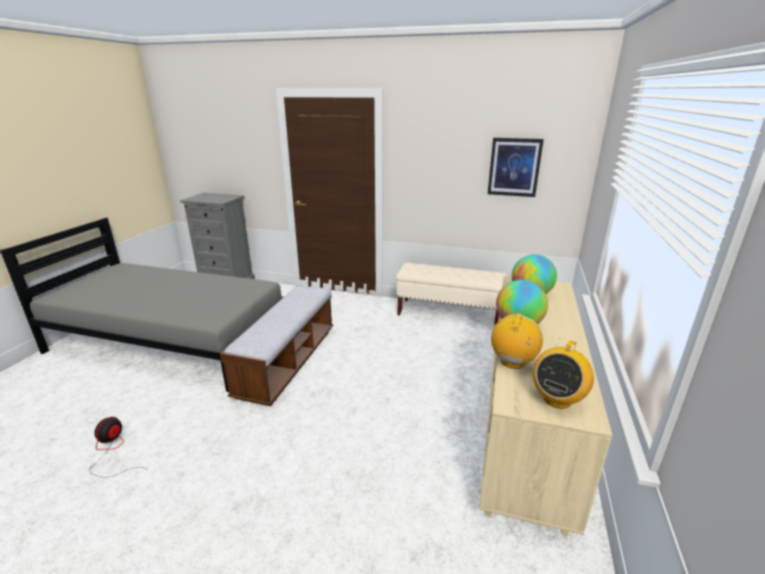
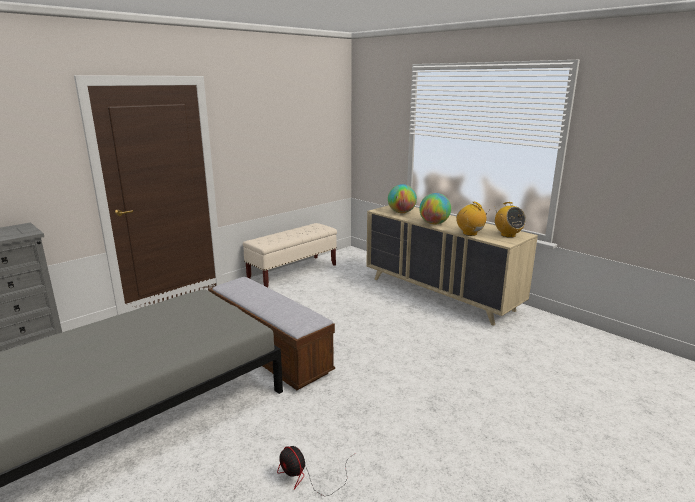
camera: 60 degrees left, 5 degrees down
(514, 167) = (309, 137): picture -> none

